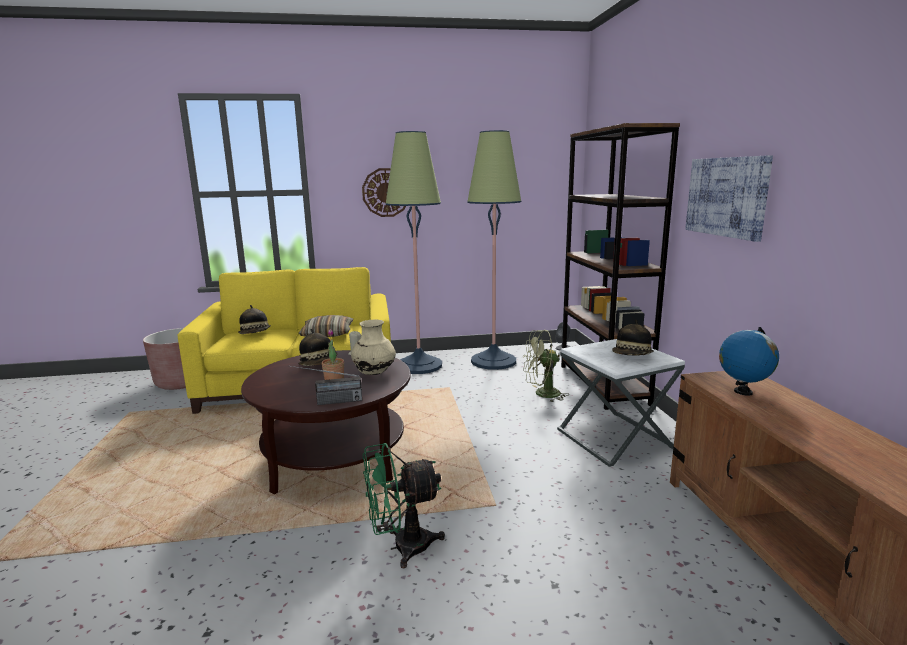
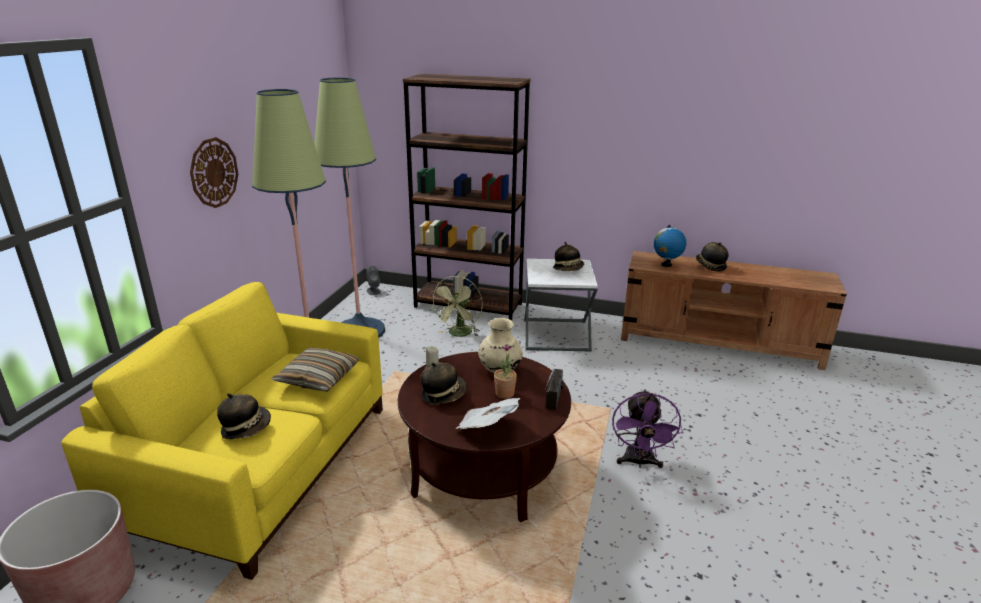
camera: 65 degrees left, 10 degrees up
(275, 386) = (487, 427): none -> newspaper
(401, 547) = (639, 462): green fan -> purple fan
(726, 197) = (592, 139): picture -> none
(813, 421) = (710, 266): none -> hat

